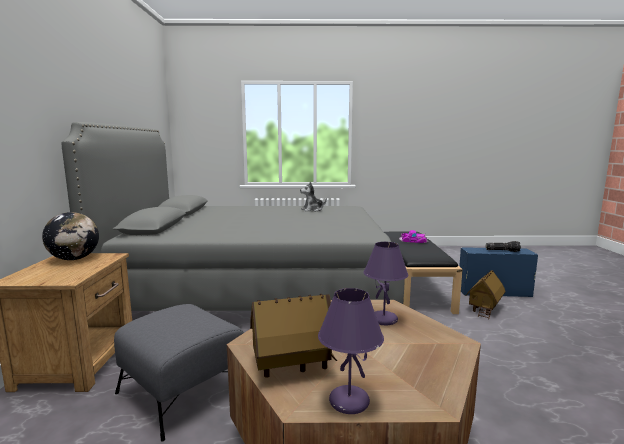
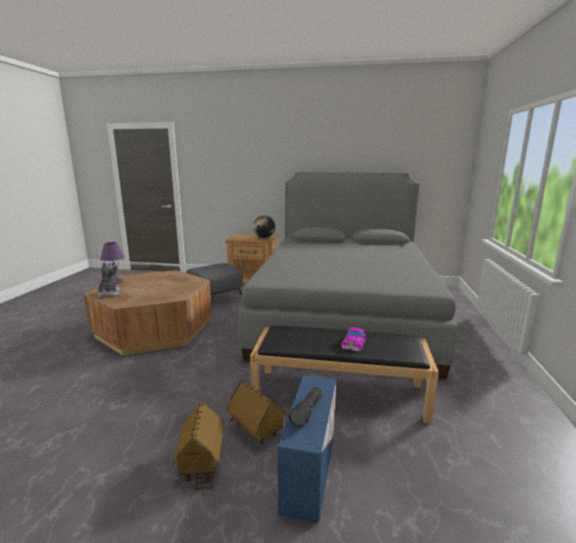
camera: 100 degrees right, 5 degrees up
(293, 366) = (146, 277): toy house -> toy house (201, 463)
(312, 210) = (395, 272): plush toy -> plush toy (109, 294)
(384, 319) = (163, 294): purple table lamp -> none

